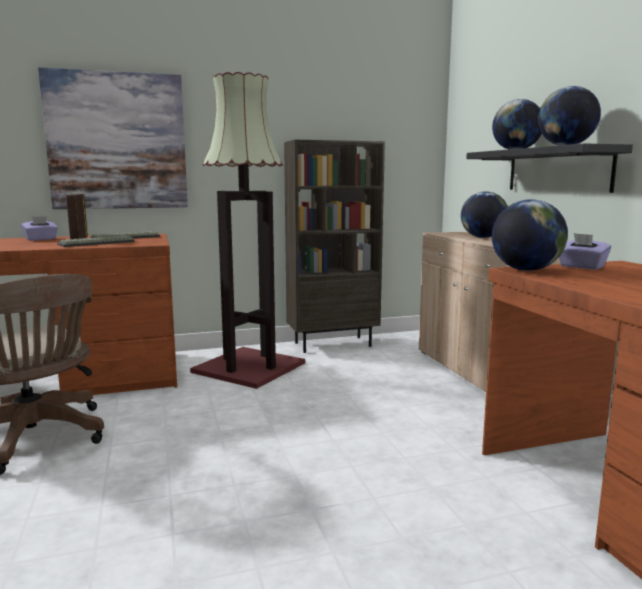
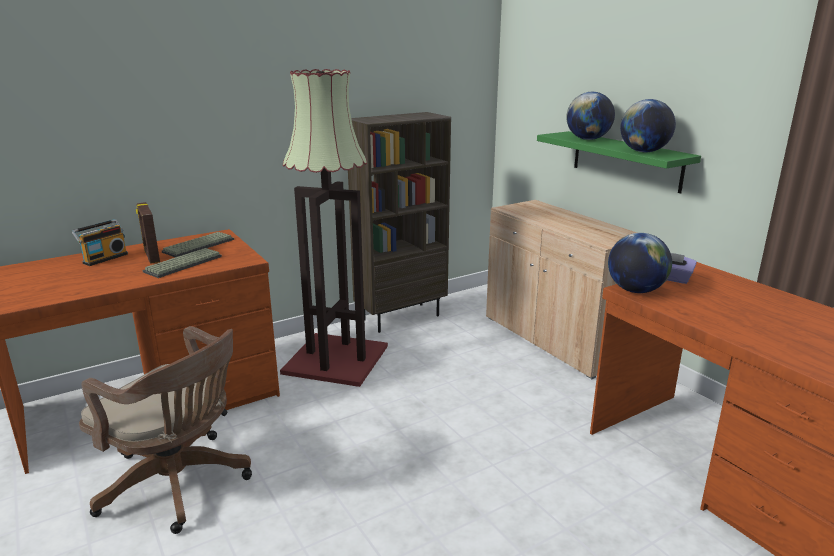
camera: 15 degrees left, 10 degrees up
(41, 239) = (104, 258): purple tissue box -> radio
(117, 141) = (170, 134): picture -> none
(483, 237) = (553, 217): globe -> none
(557, 170) = (626, 160): black shelf -> green shelf

